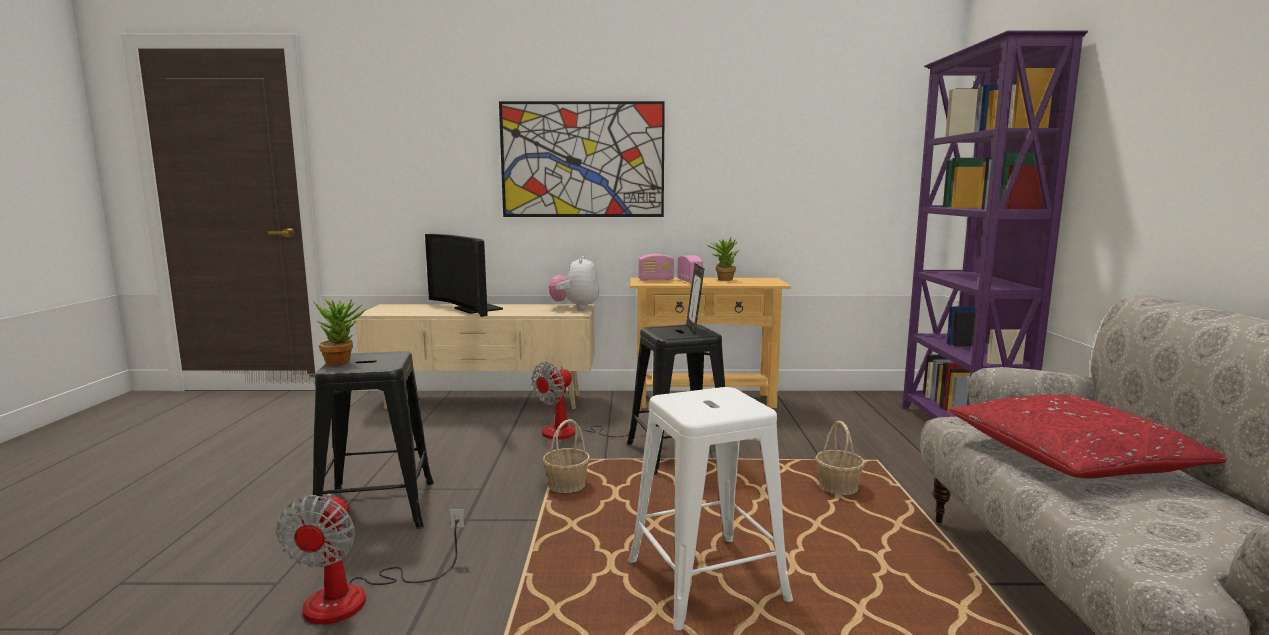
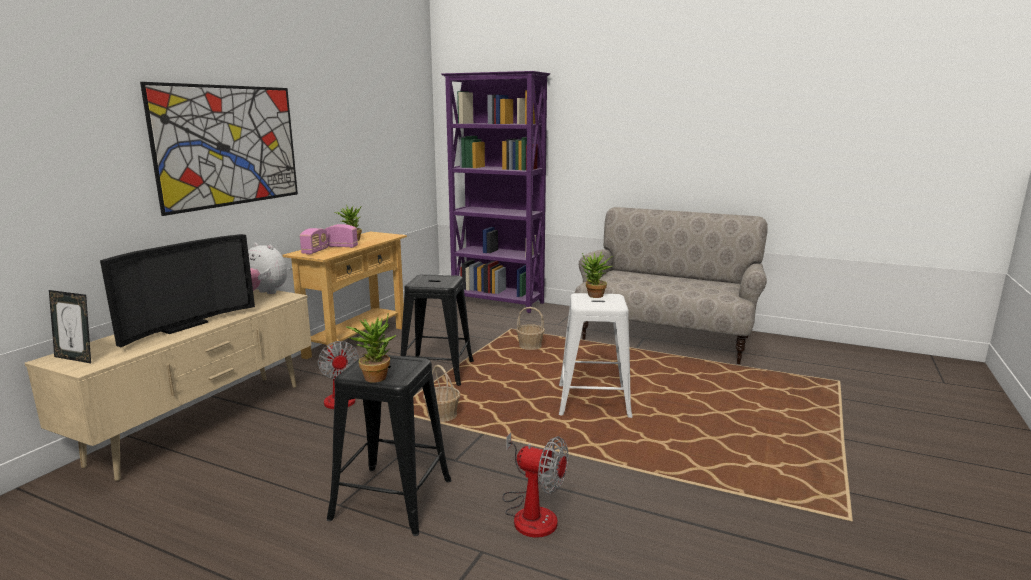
camera: 65 degrees left, 5 degrees up
(471, 309) = (181, 326): television -> television turned 45 degrees counterclockwise
(694, 329) = (436, 277): picture frame -> picture frame (76, 358)
(728, 398) = (594, 296): none -> potted plant
(1071, 457) = (647, 282): red pillow -> none

